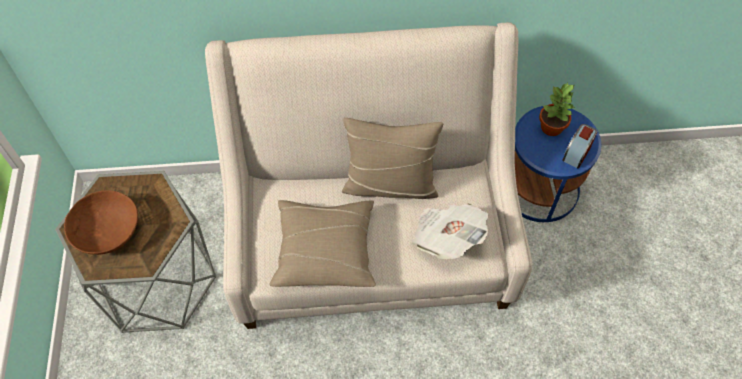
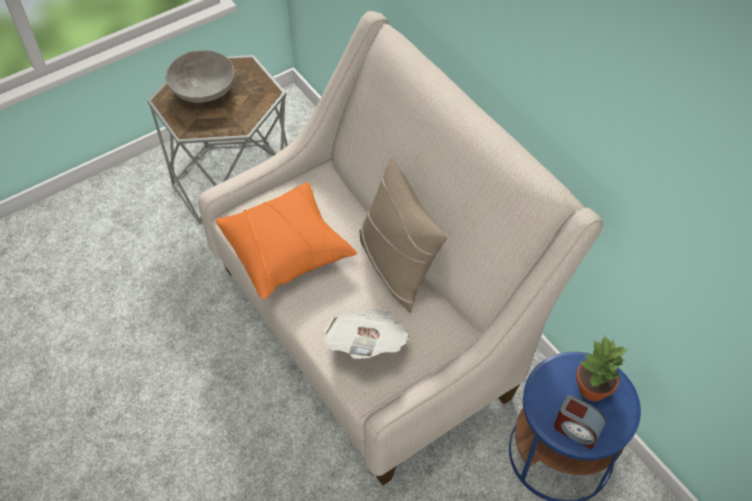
camera: 60 degrees right, 5 degrees down
(107, 232) = (203, 89): brown bowl -> grey bowl
(325, 250) = (287, 249): beige pillow -> orange pillow
(576, 153) = (576, 429): alarm clock -> alarm clock turned 150 degrees counterclockwise

